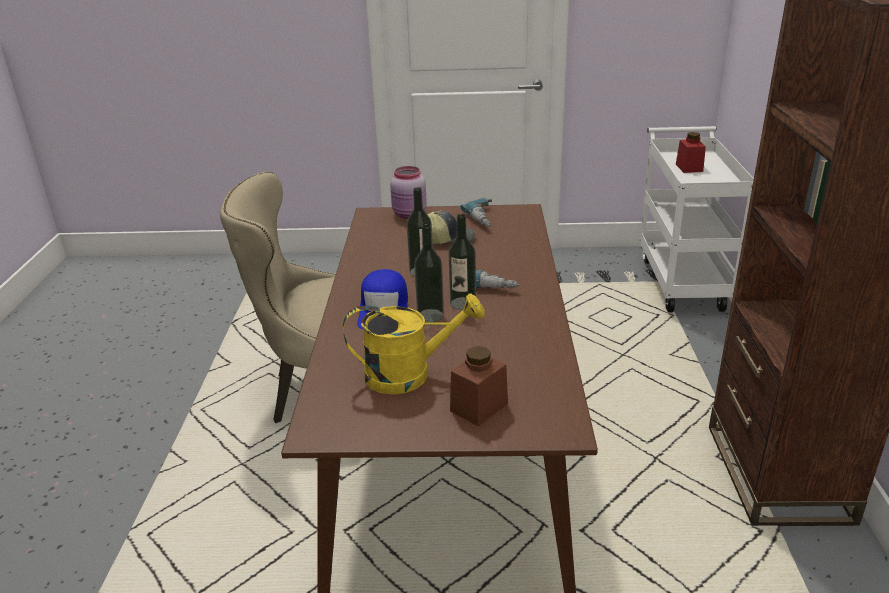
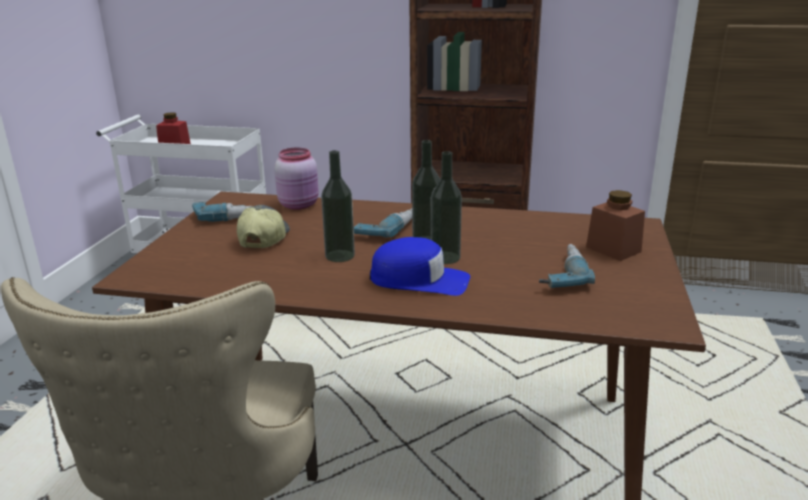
camera: 80 degrees left, 5 degrees down
(409, 374) = (559, 274): yellow watering can -> power drill
(410, 215) = (168, 253): pink jar -> pink jar (300, 205)

